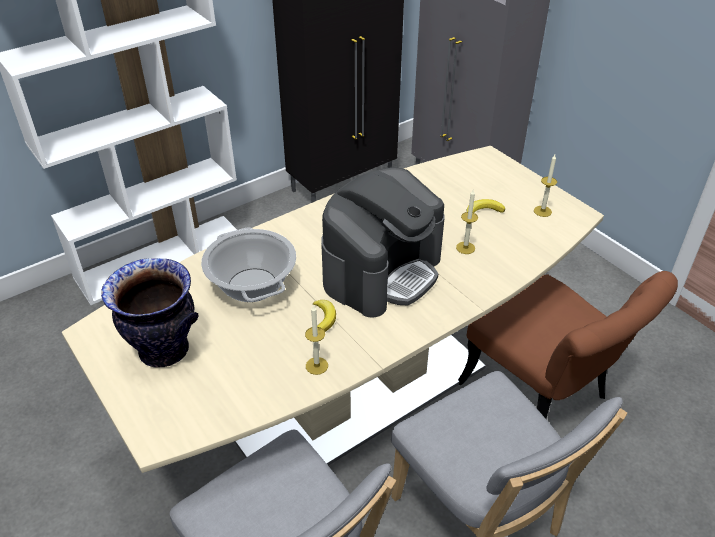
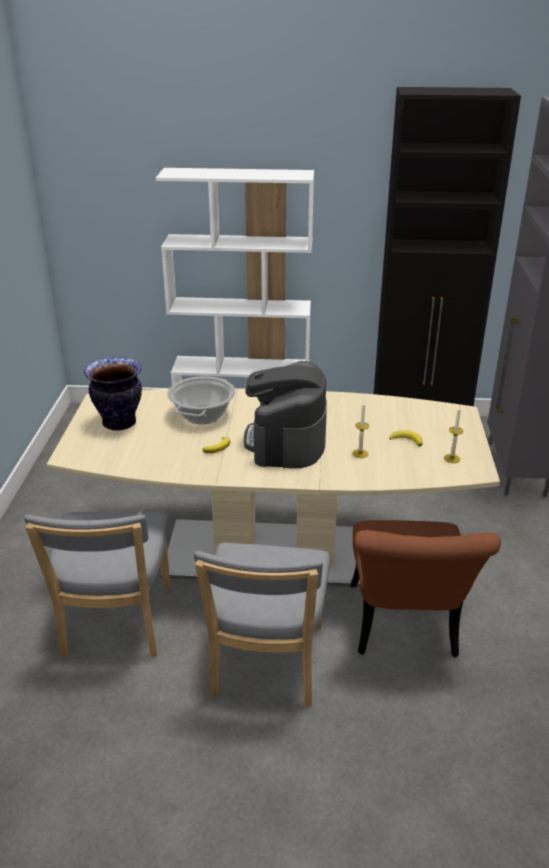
camera: 40 degrees right, 10 degrees down
(316, 366) = (182, 466): candle -> none
(382, 271) = (286, 441): coffee machine -> coffee machine turned 105 degrees clockwise

